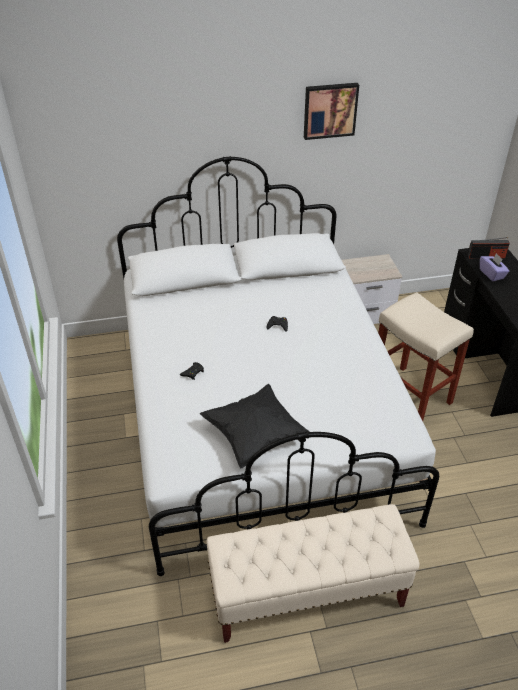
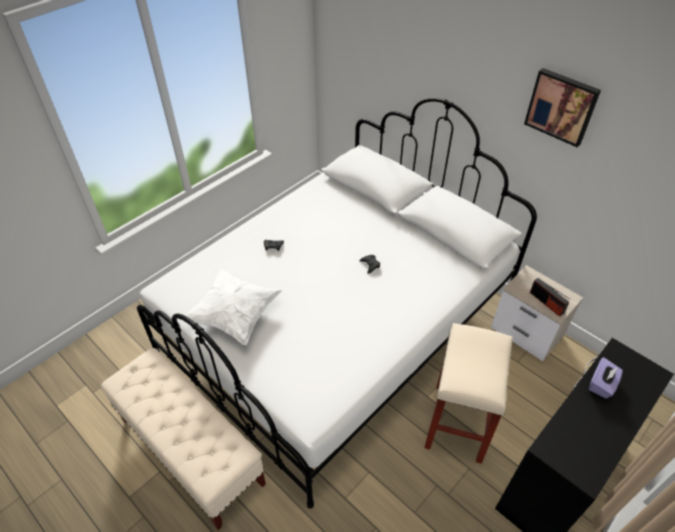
camera: 55 degrees right, 5 degrees up
(255, 436) = (234, 315): black pillow -> white pillow
(486, 256) = (628, 367): radio -> radio (546, 302)

